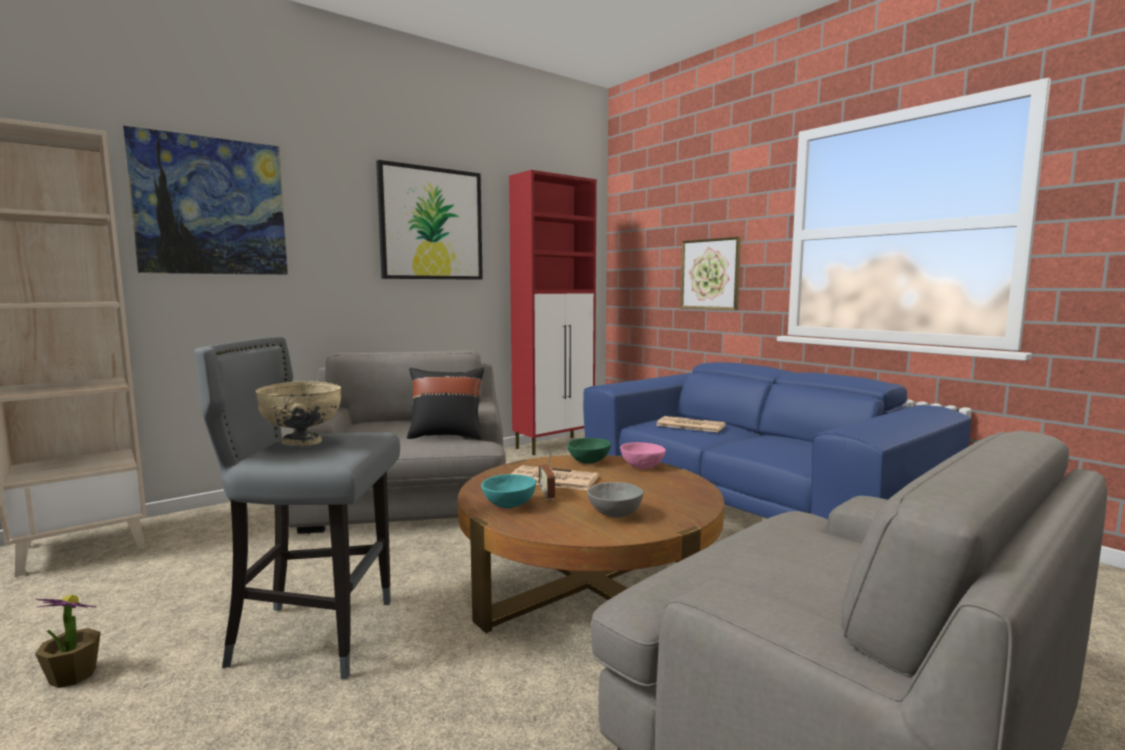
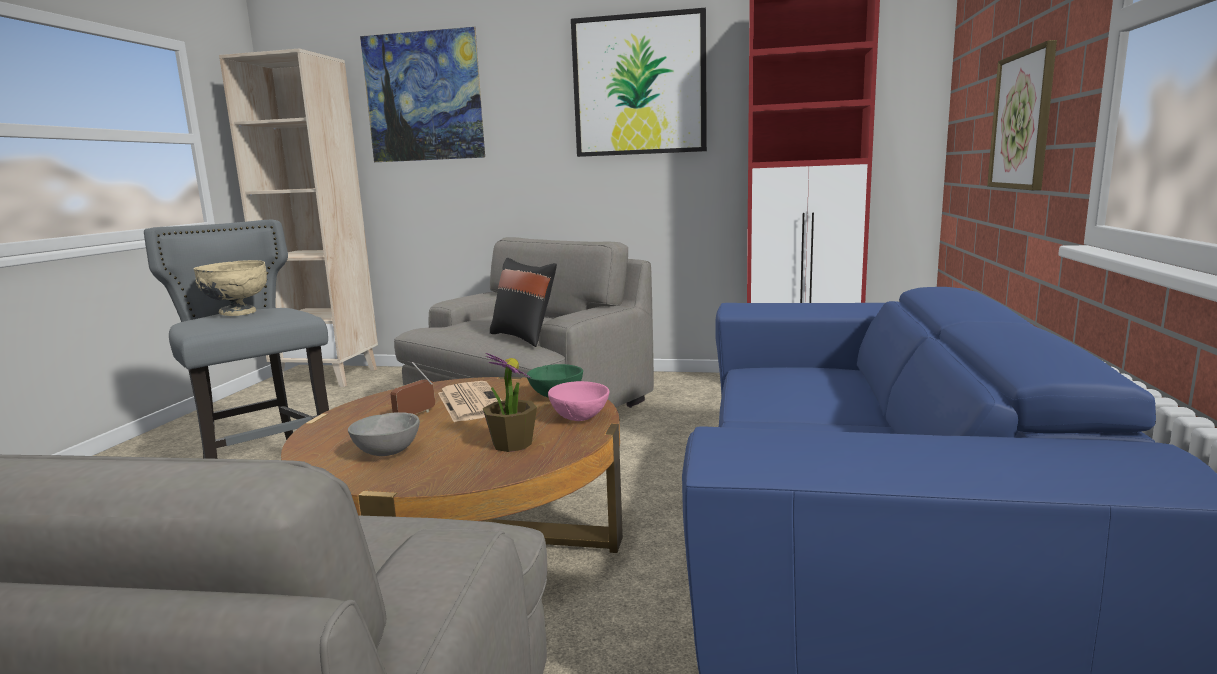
camera: 50 degrees right, 5 degrees up
(72, 676) = (174, 450): potted plant -> potted plant (512, 444)
(509, 506) = (365, 414): turquoise bowl -> none
(689, 425) = (796, 383): newspaper -> none

